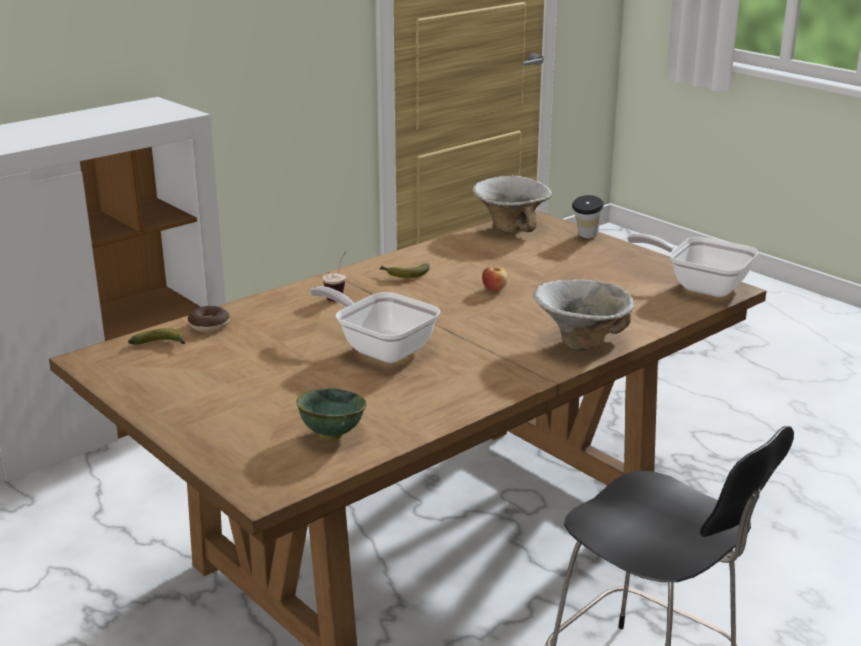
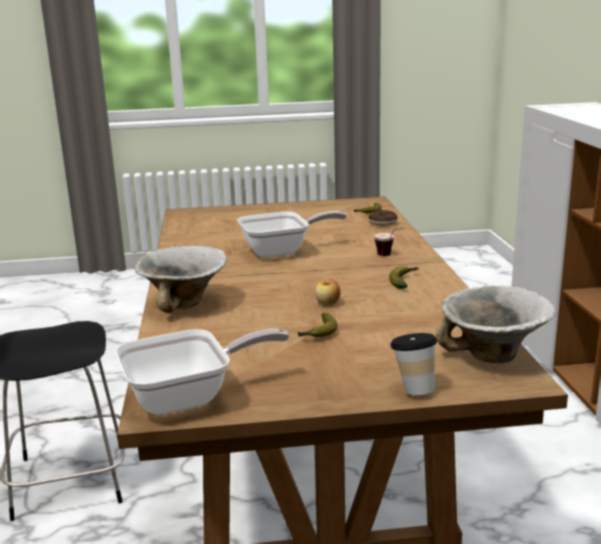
camera: 125 degrees right, 5 degrees down
(330, 434) = (205, 227): green bowl -> none
(553, 277) = (319, 333): none -> banana

